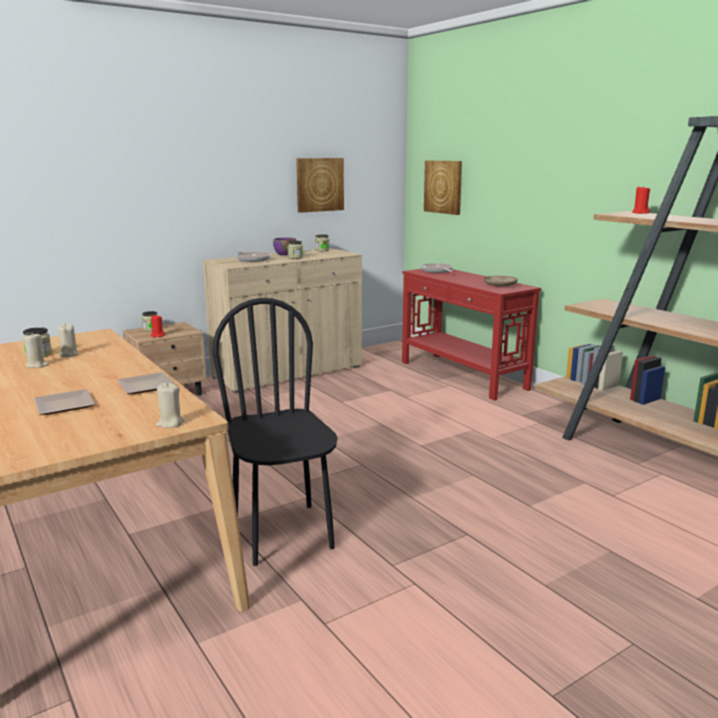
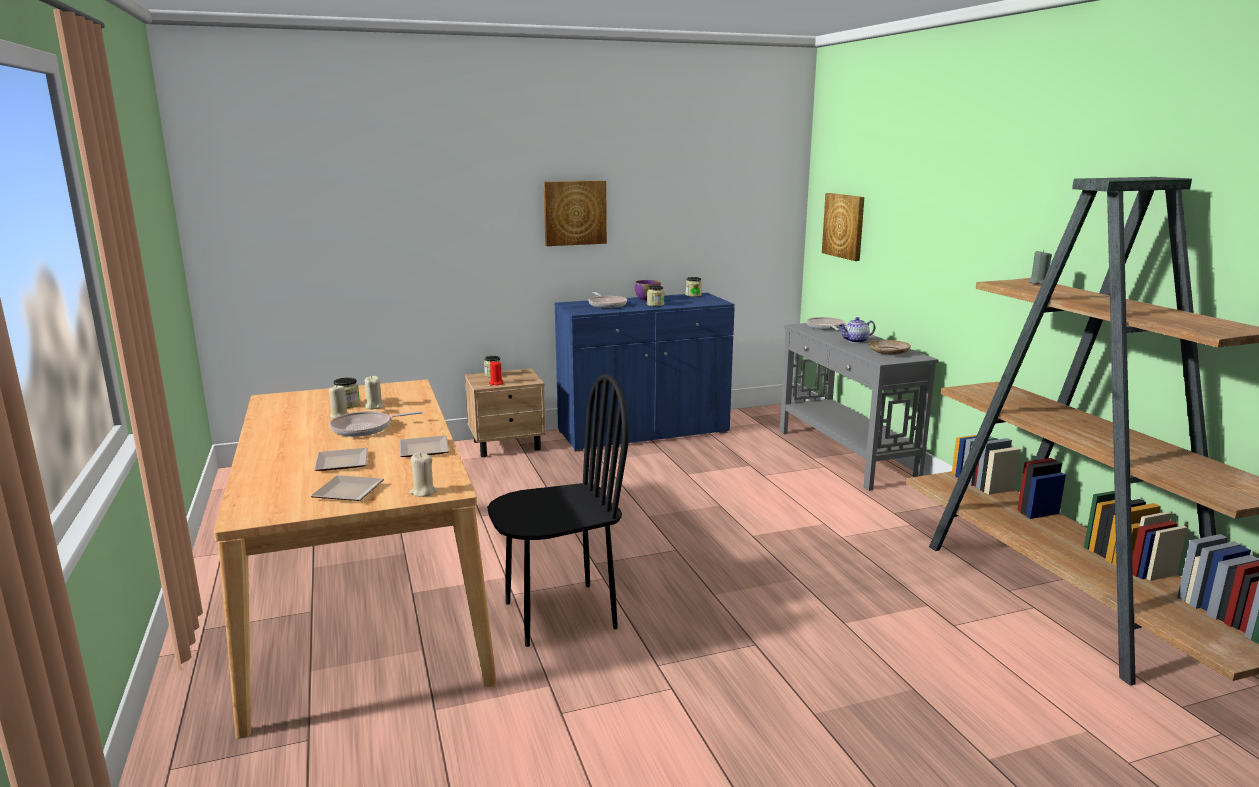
camera: 15 degrees right, 0 degrees up
(71, 373) = (365, 428): none -> frying pan
(90, 432) = (349, 493): none -> plate
(283, 533) = (560, 614): black chair -> black chair turned 75 degrees clockwise
(288, 372) = (643, 432): beige cabinet -> blue cabinet
(319, 184) = (695, 220): picture -> picture (574, 212)
(462, 375) = (845, 455): red console table -> grey console table
(468, 279) = (856, 341): none -> teapot
(640, 213) = (1038, 283): red candle -> grey candle

